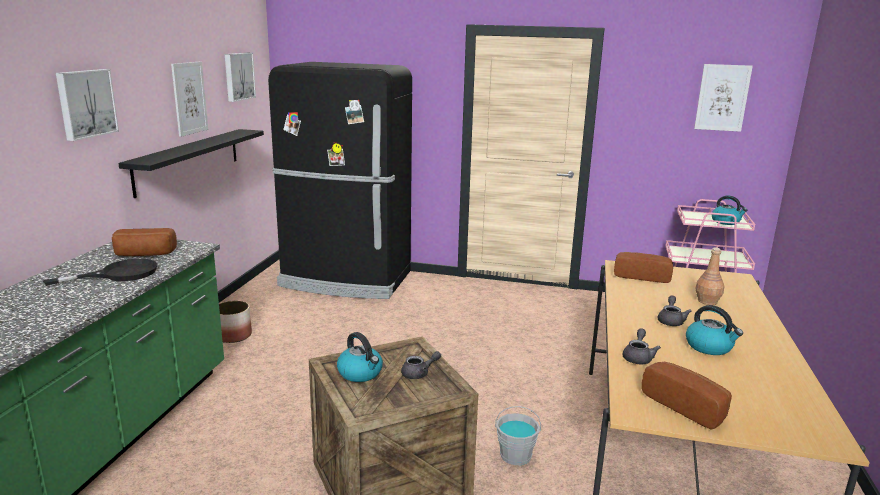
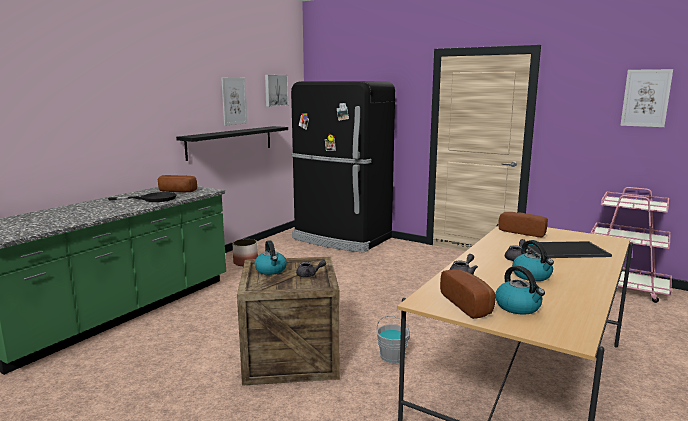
camera: 20 degrees right, 5 degrees down
(85, 103) = (156, 96): picture -> none
(707, 301) = (564, 251): brown bottle -> tray
(726, 222) = (645, 205): kettle -> kettle (518, 307)

